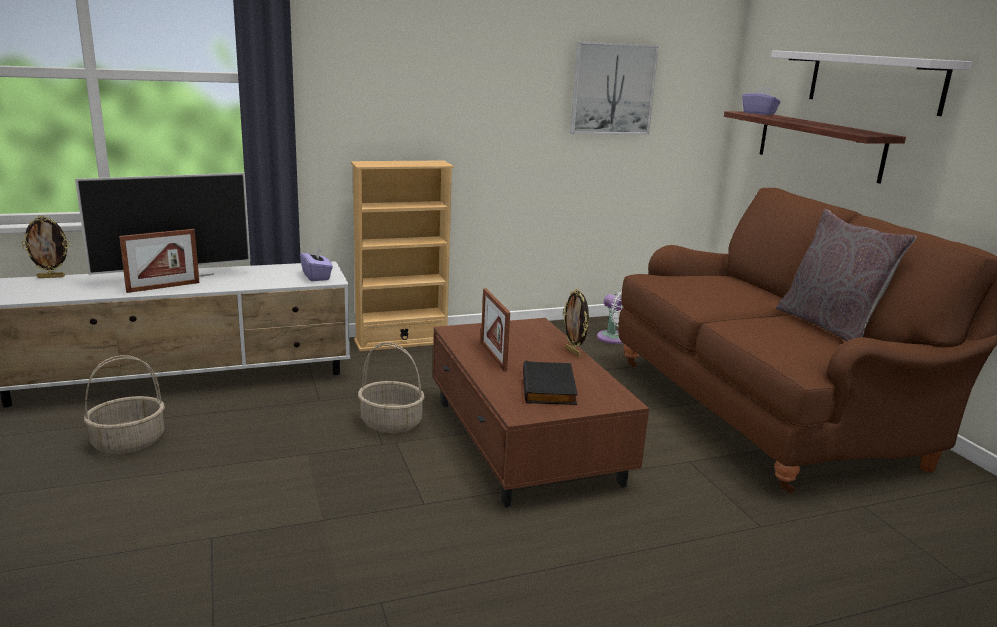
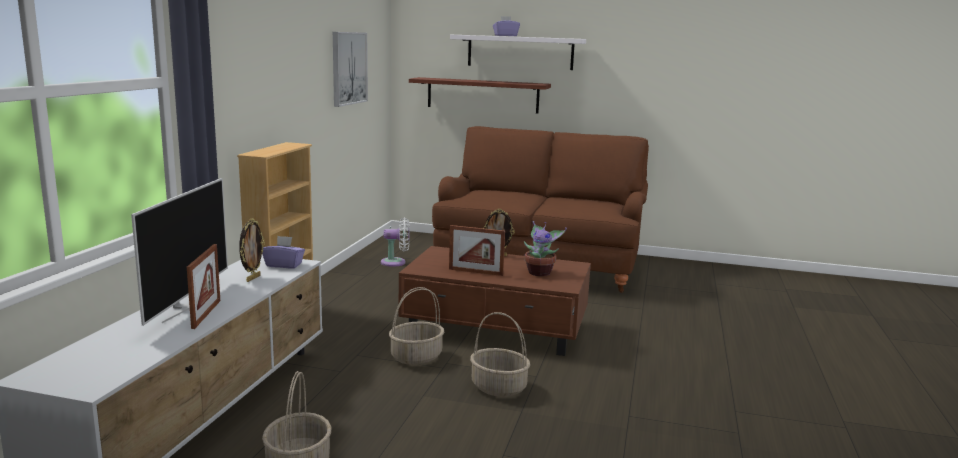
camera: 55 degrees left, 5 degrees down
(51, 277) = (62, 353): picture frame -> picture frame (252, 278)
(367, 488) = (498, 387): none -> basket
(550, 388) = (540, 272): black book -> potted plant
(759, 113) = (431, 78): purple tissue box -> purple tissue box (505, 36)
(829, 327) = (577, 199): grey pillow -> none

